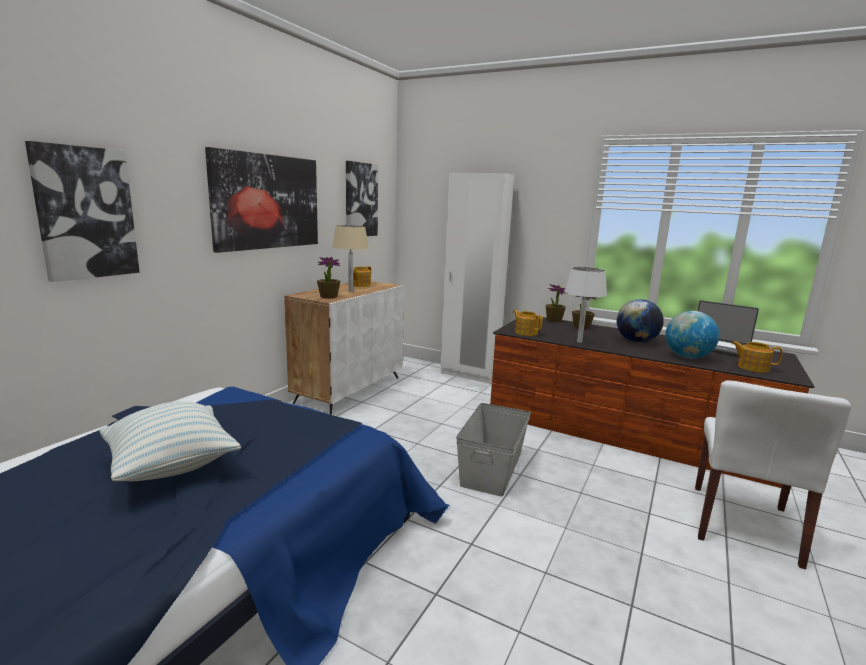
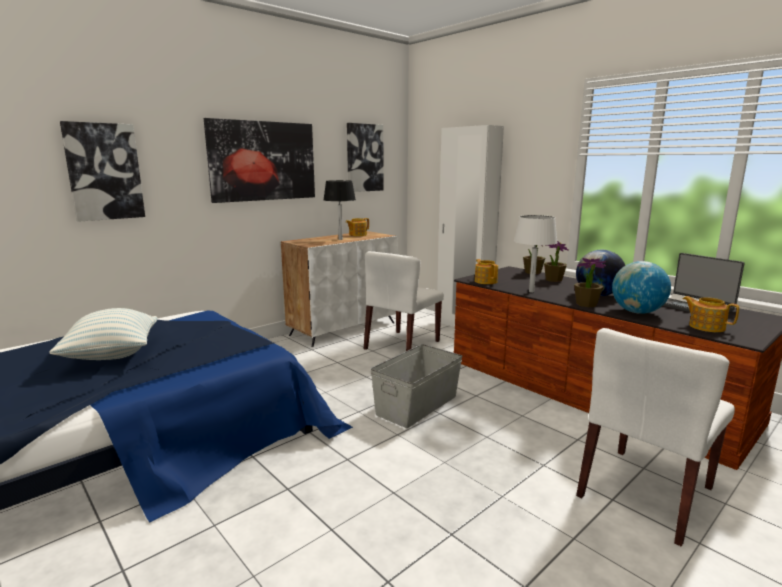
camera: 20 degrees right, 0 degrees up
(328, 297) = (314, 243): potted plant -> potted plant (586, 304)
(351, 291) = (340, 239): beige table lamp -> black table lamp
(426, 402) = (402, 345): none -> white chair

